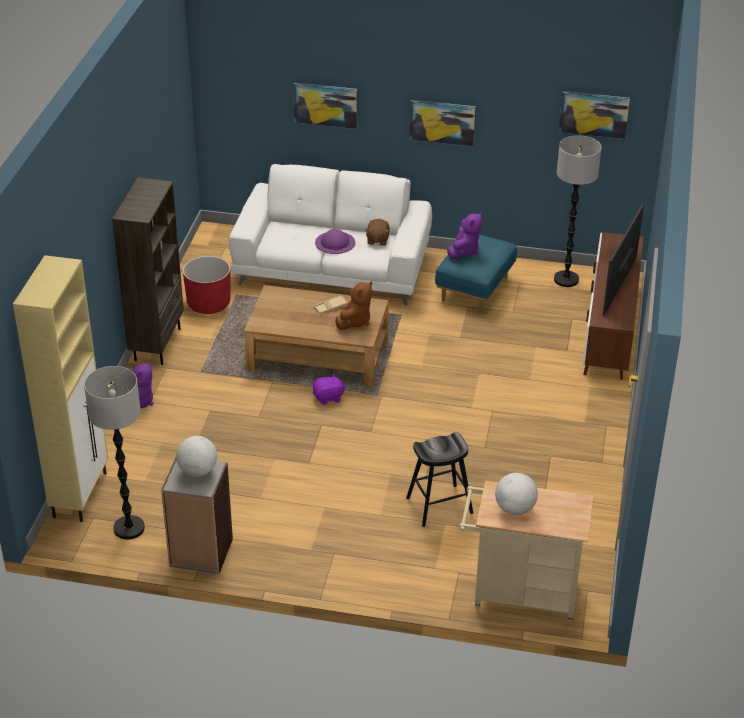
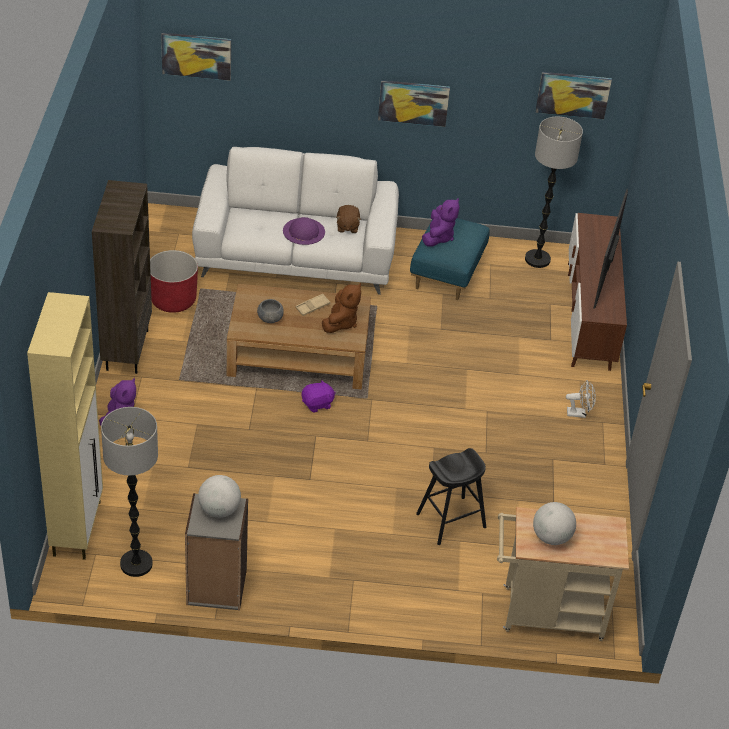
camera: 10 degrees left, 5 degrees up
(288, 315) = (270, 318): none -> grey bowl
(325, 105) = (289, 85): picture -> picture (196, 55)
(584, 416) = (579, 413): none -> white fan

